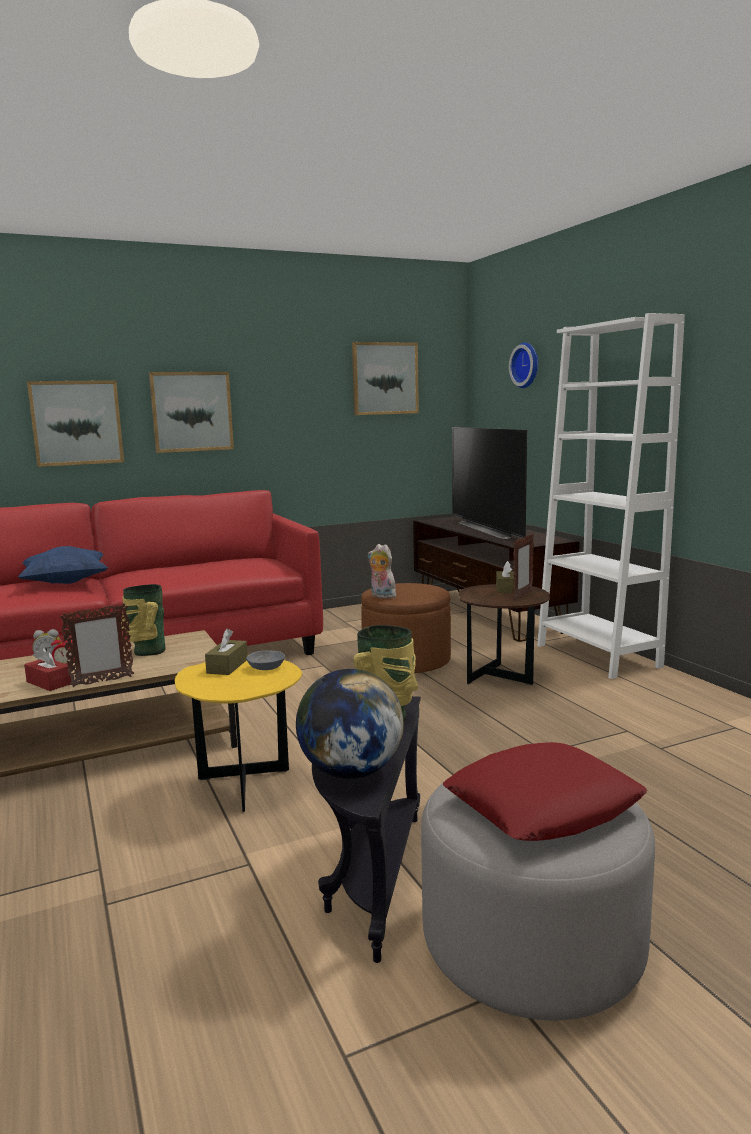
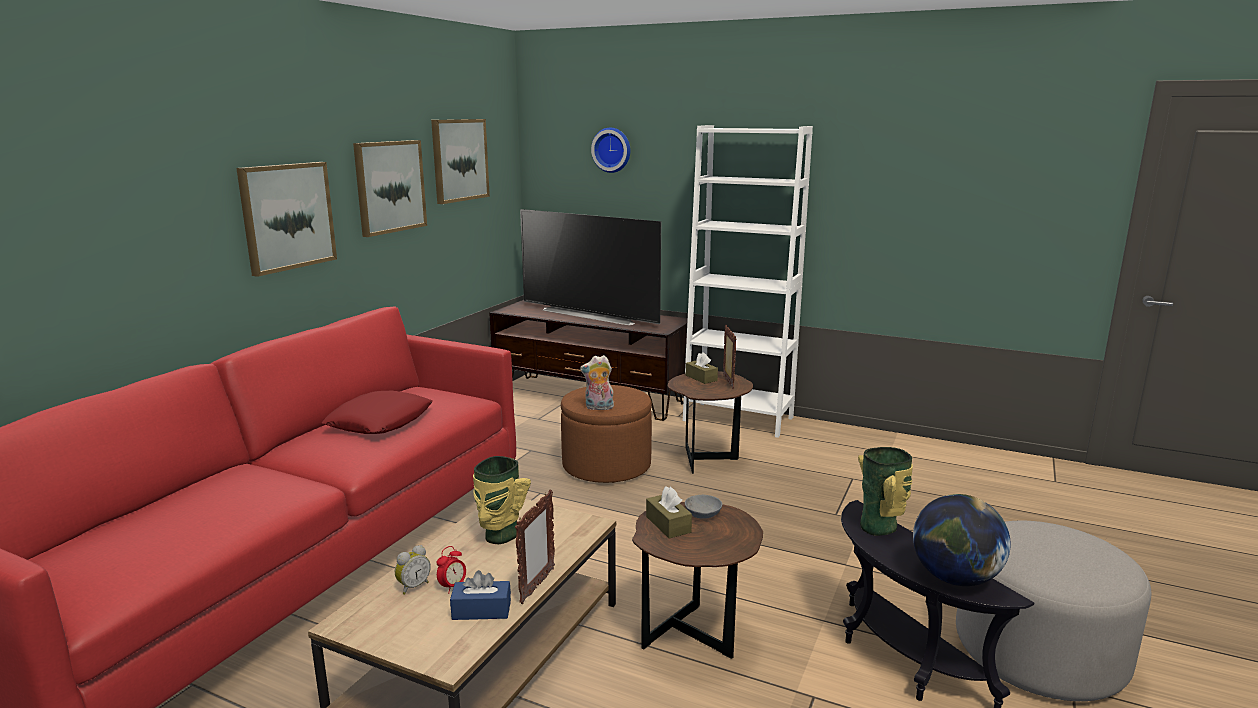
camera: 40 degrees left, 5 degrees up
(49, 683) = (481, 610): red tissue box -> blue tissue box
(65, 583) = (249, 480): blue pillow -> none
(76, 423) = (153, 248): picture -> picture (389, 186)
(245, 788) = (694, 638): yellow side table -> brown side table
(543, 805) = (1063, 552): red pillow -> red pillow (380, 421)

